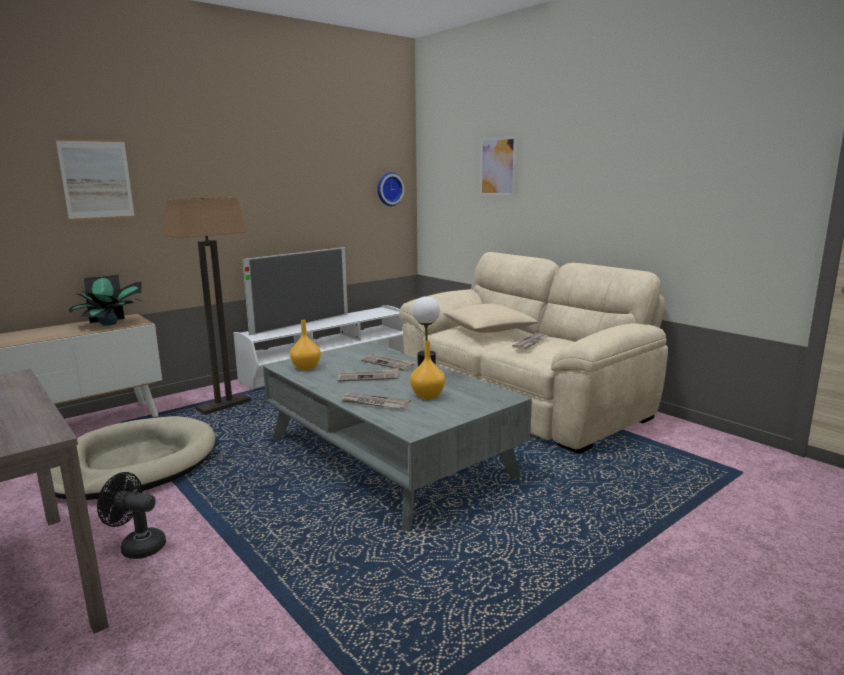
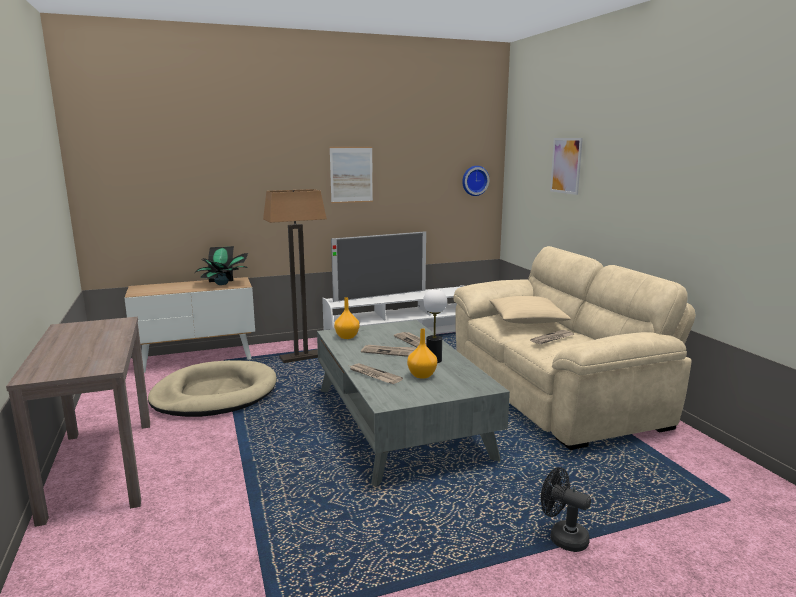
camera: 20 degrees right, 0 degrees up
(96, 179) = (224, 173): picture -> picture (351, 174)
(137, 546) = (185, 455): black fan -> black fan (562, 537)

